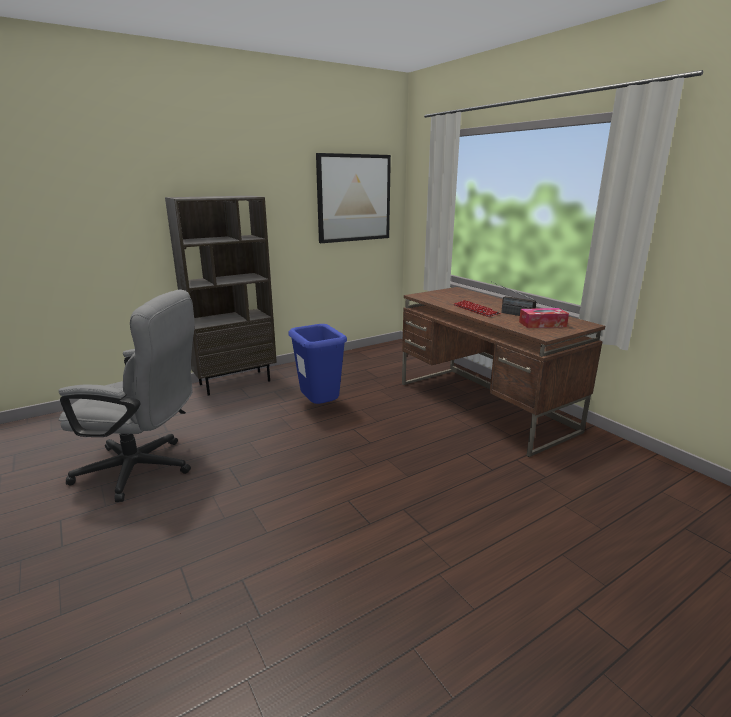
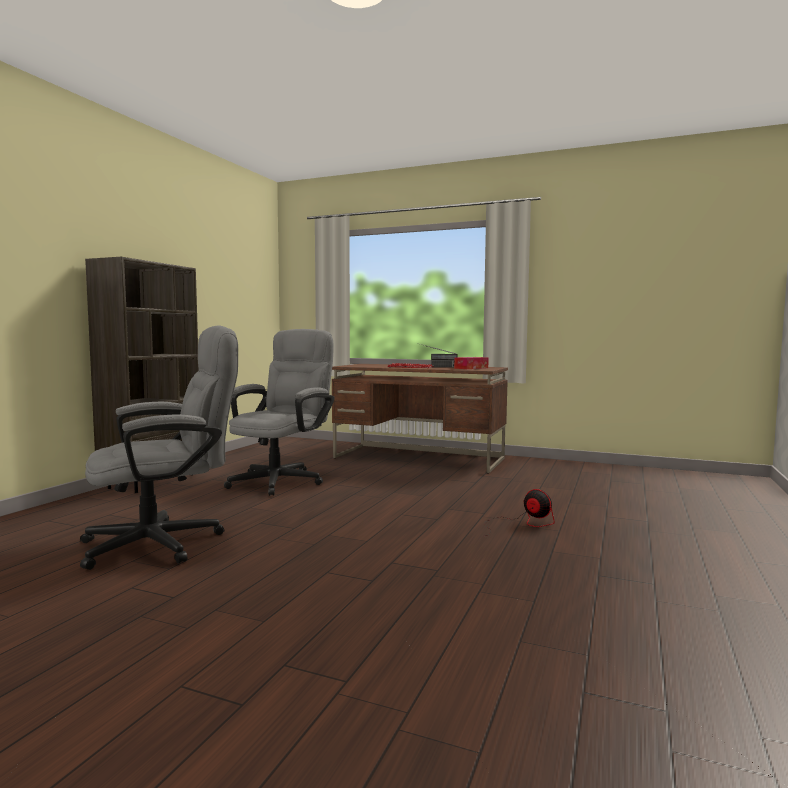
camera: 35 degrees left, 15 degrees down
(320, 408) = (282, 480): blue trash can -> grey office chair
(353, 198) = (243, 286): picture -> none
(445, 573) = (521, 524): none -> fan

